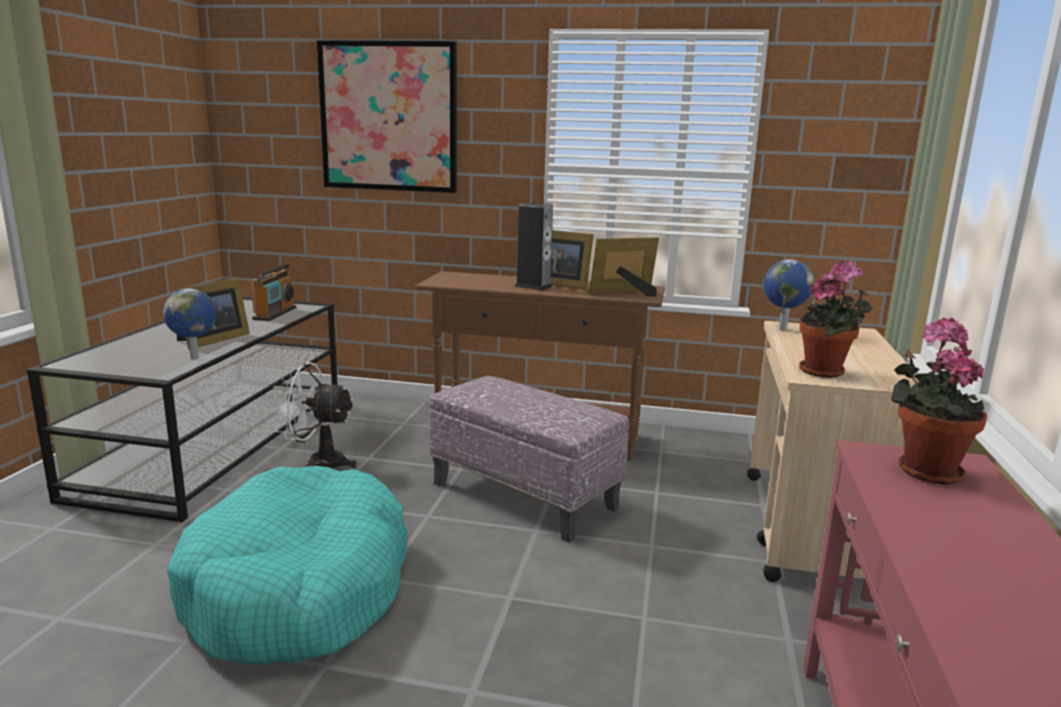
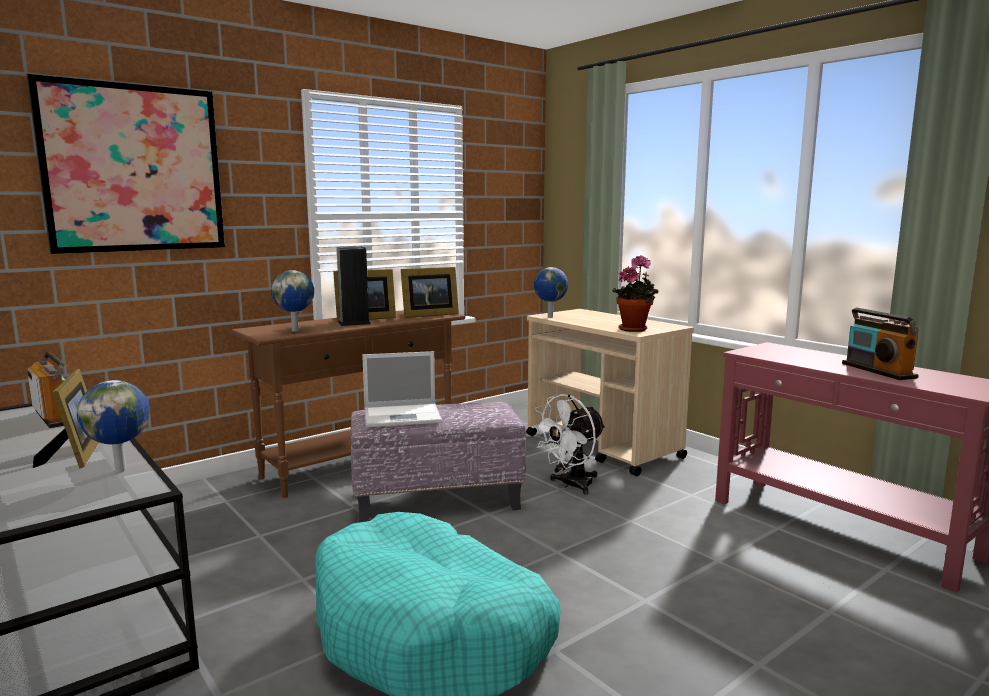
camera: 50 degrees left, 5 degrees down
(317, 463) = (219, 561): white fan -> white fan (571, 485)
(468, 282) = (296, 330): none -> globe
(494, 392) = (403, 416): none -> laptop
(626, 293) = (427, 315): picture frame -> picture frame turned 135 degrees counterclockwise
(924, 470) = (775, 352): potted plant -> none
(986, 570) = (878, 370): none -> radio

